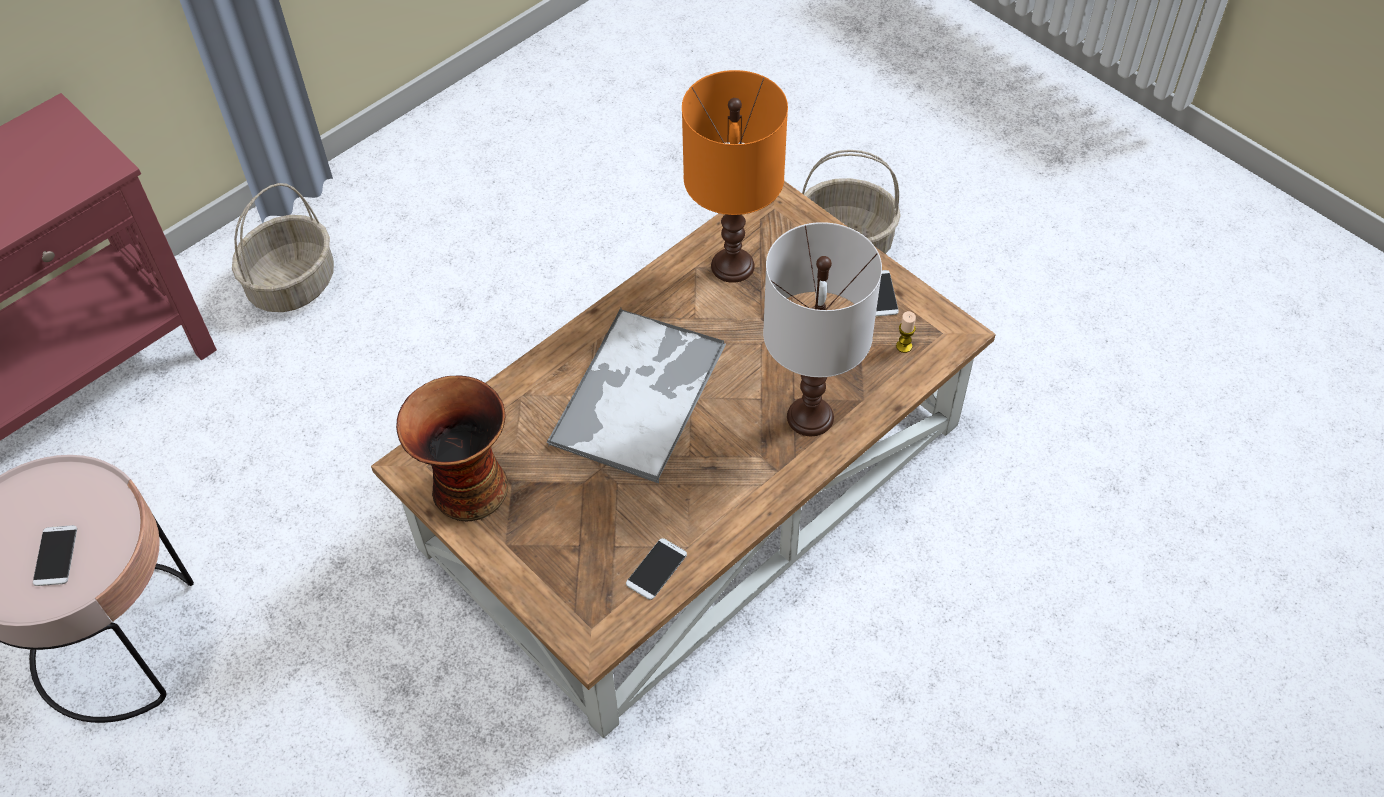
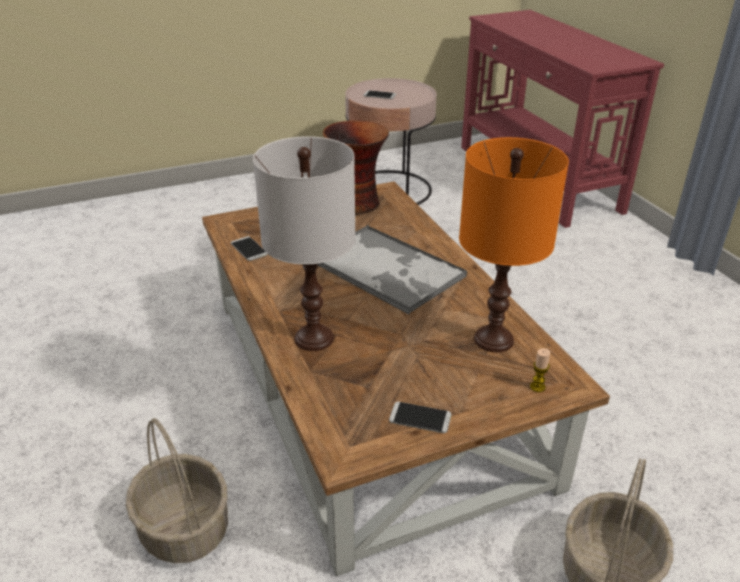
camera: 110 degrees right, 20 degrees down
(292, 285) = (613, 256): basket -> basket (183, 528)
(904, 346) = (349, 413): candle -> candle (537, 387)

